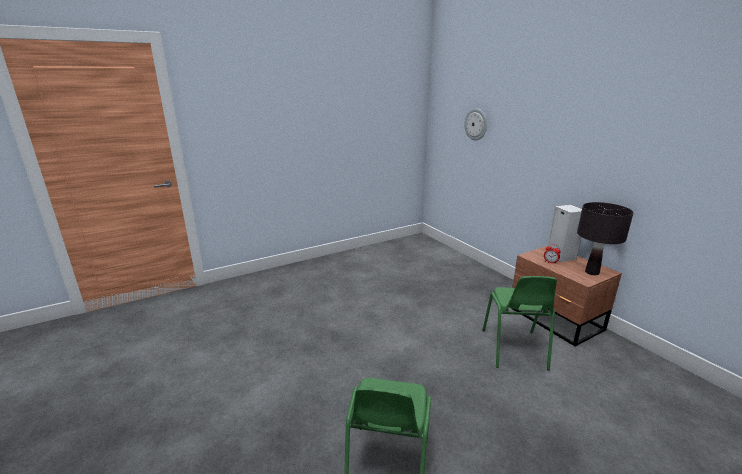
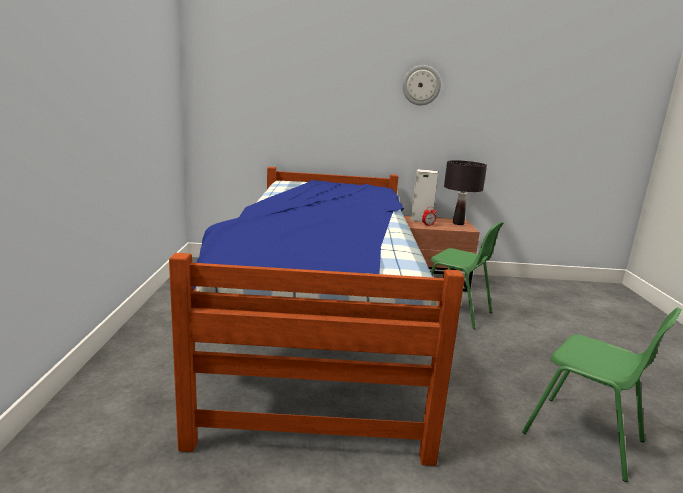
camera: 60 degrees left, 5 degrees down
(397, 302) = (319, 328): none -> bed
(476, 124) = (279, 97): wall clock -> wall clock (421, 85)

